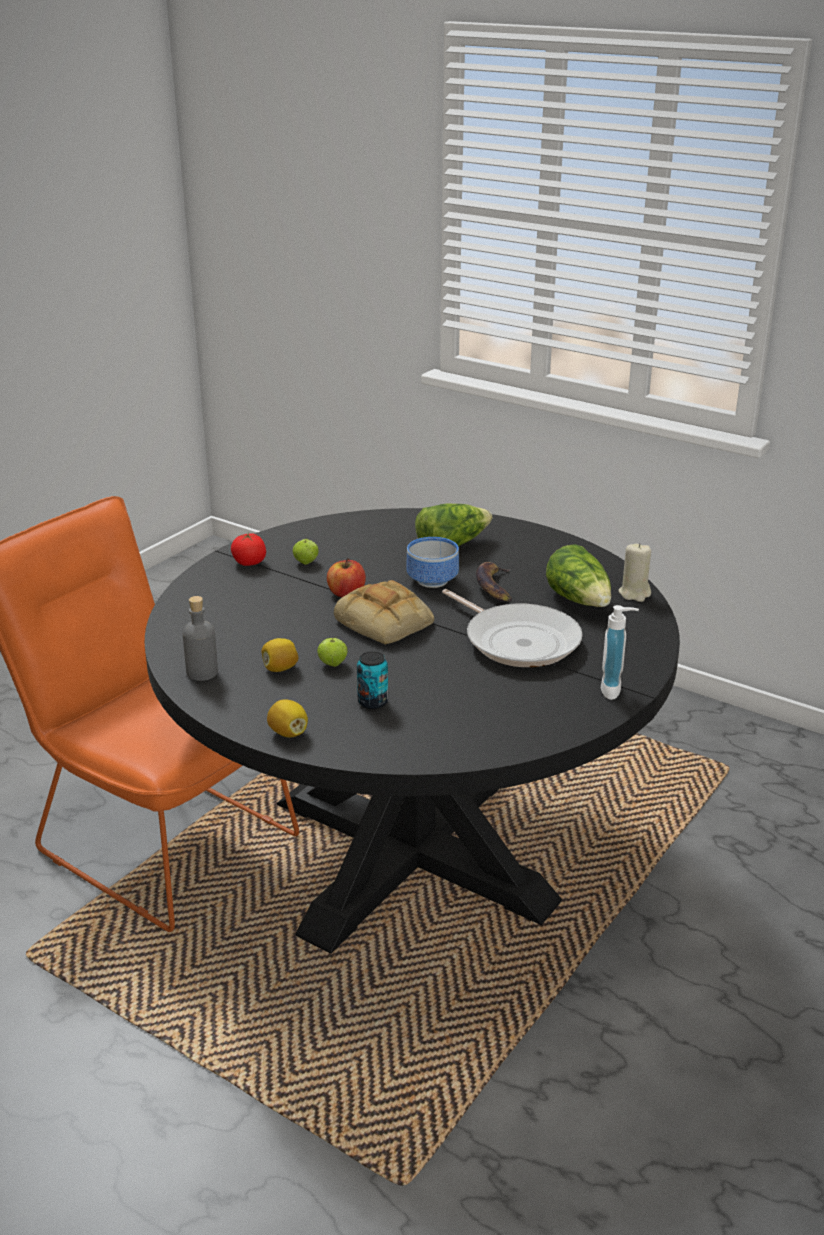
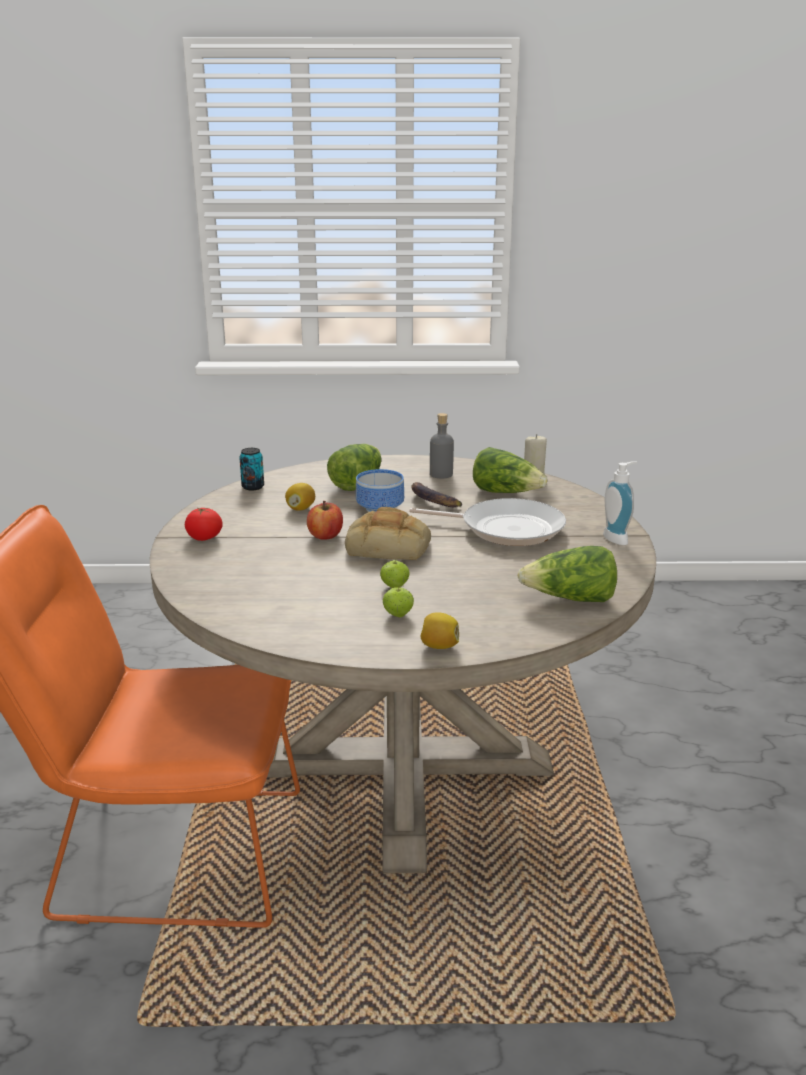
camera: 35 degrees left, 5 degrees down
(202, 672) = (292, 629): grey bottle -> grey bottle (441, 474)
(280, 668) = (356, 603): lemon -> lemon (300, 508)
(306, 562) = (255, 524): apple -> apple (398, 615)
(373, 702) = (469, 601): can -> can (253, 487)
(411, 852) = (402, 766): black dining table -> beige dining table
(465, 734) = (570, 599): none -> lettuce

